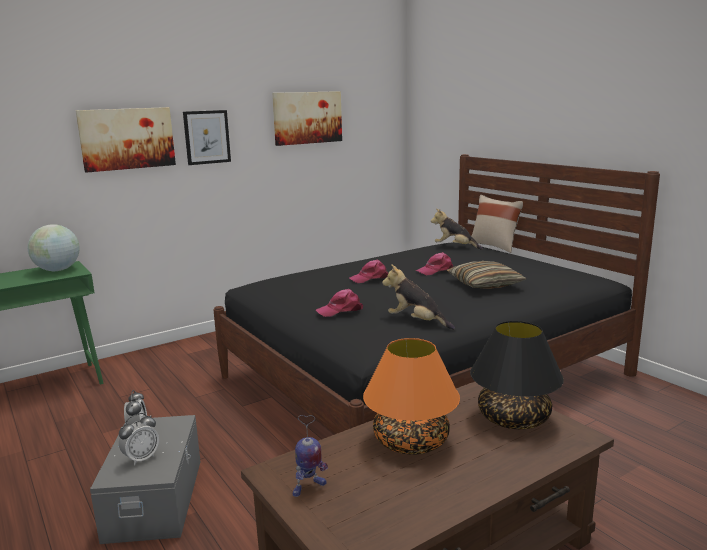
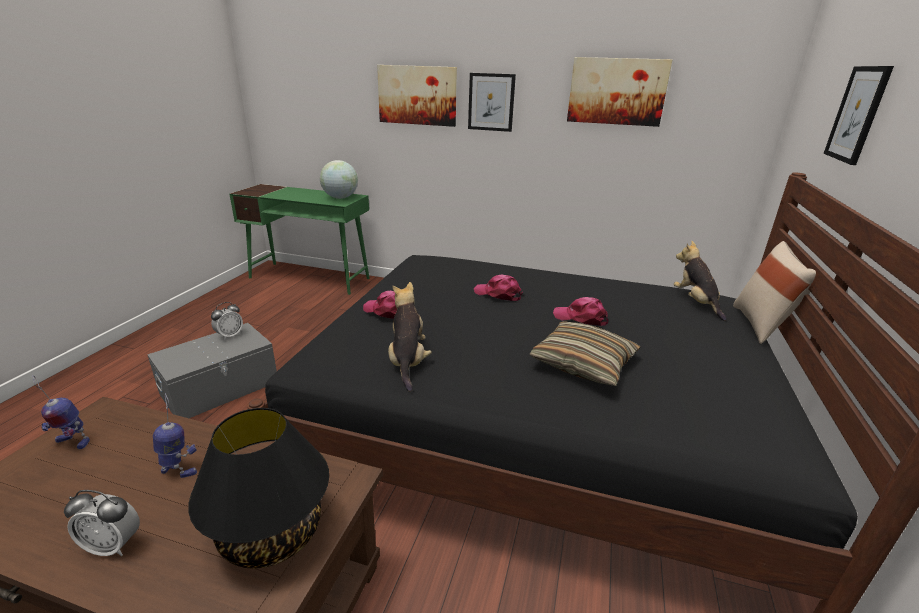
camera: 50 degrees right, 10 degrees up
(141, 458) = (194, 353): alarm clock -> alarm clock (113, 545)
(411, 442) = (179, 470): orange table lamp -> toy robot
(490, 116) = (857, 114): none -> picture

